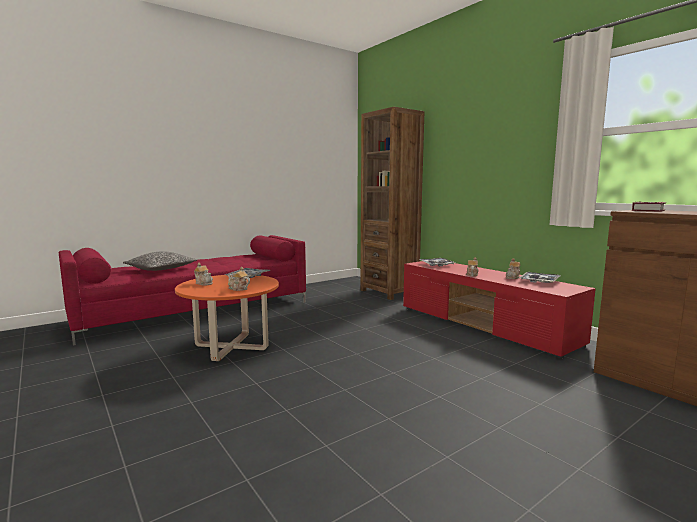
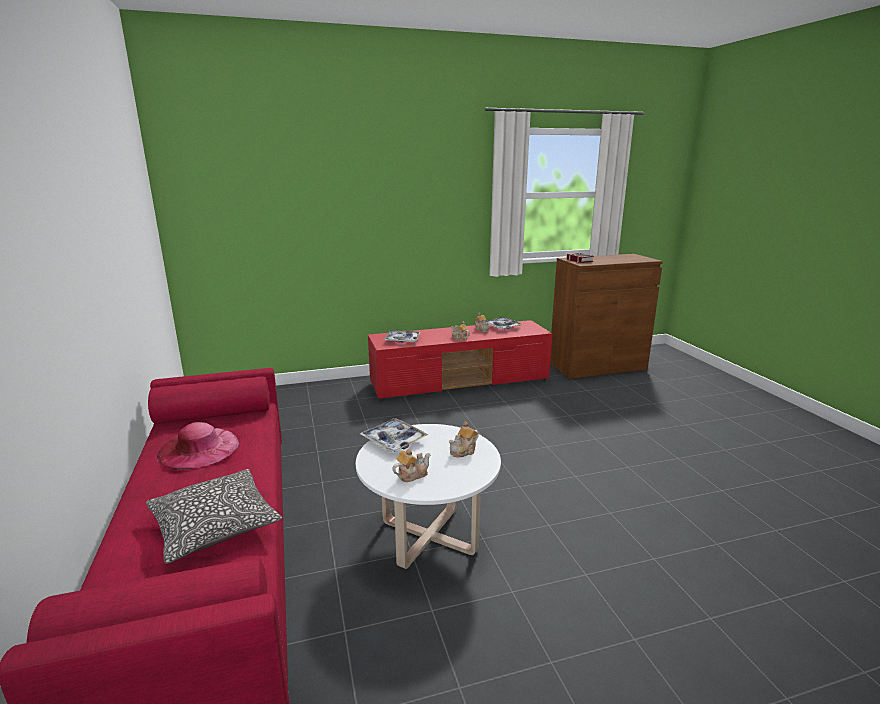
camera: 70 degrees left, 10 degrees up
(230, 259) = (199, 448): none -> pink hat
(231, 347) = (429, 536): orange coffee table -> white coffee table
(389, 292) = (302, 393): brown bookcase -> none

